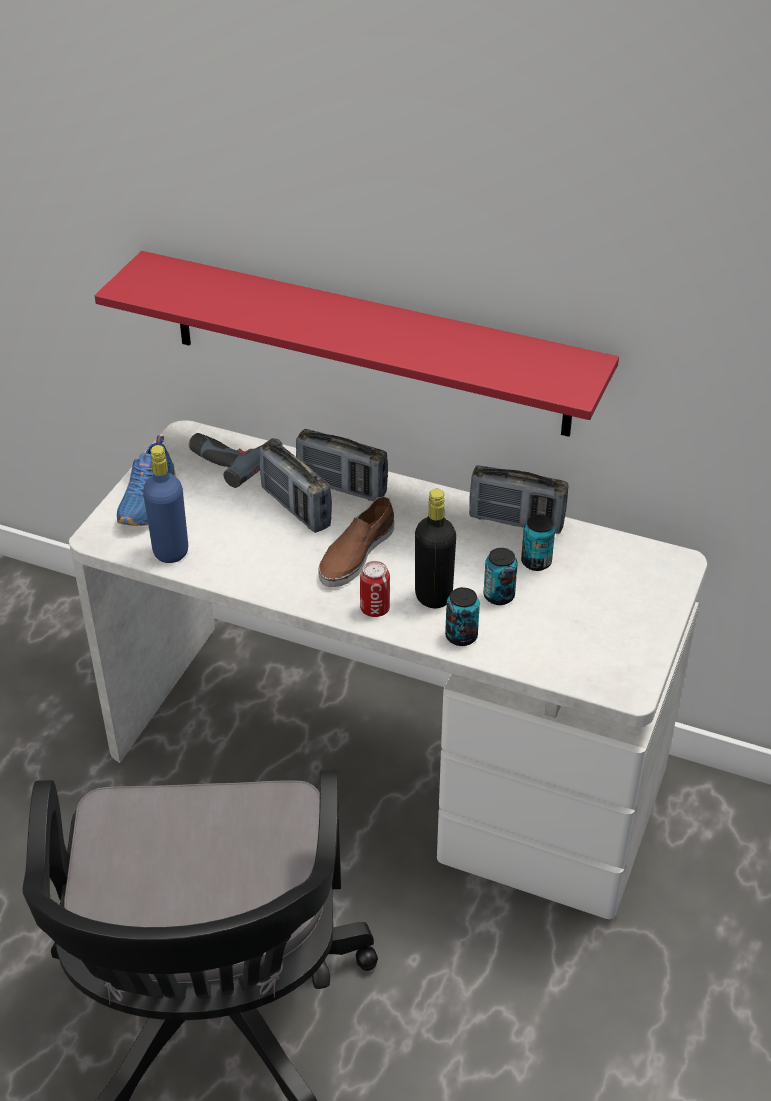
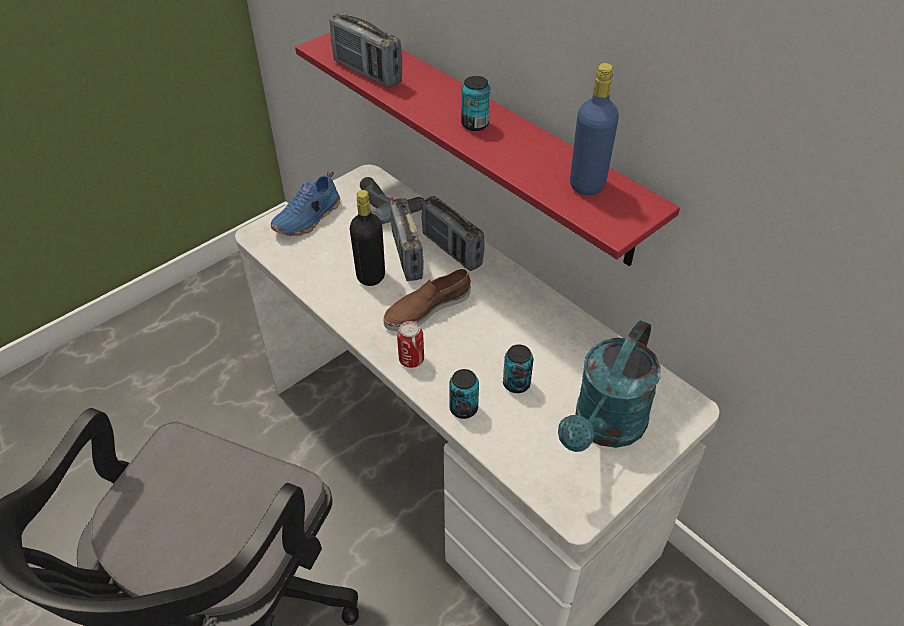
camera: 25 degrees right, 5 degrees up
(171, 551) = (296, 261): blue bottle -> blue bottle (587, 185)
(433, 596) = (463, 365): black bottle -> black bottle (371, 276)
(516, 521) = (570, 323): radio -> radio (367, 72)
(536, 562) = (565, 364): can -> can (475, 124)
(609, 607) = (604, 428): none -> turquoise watering can

